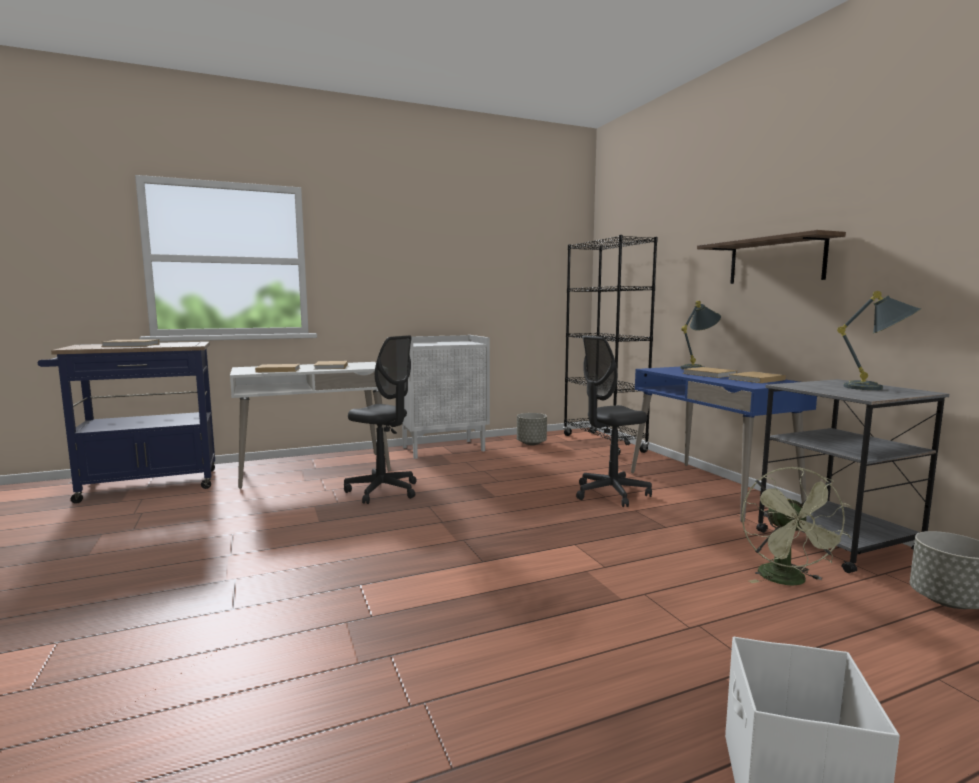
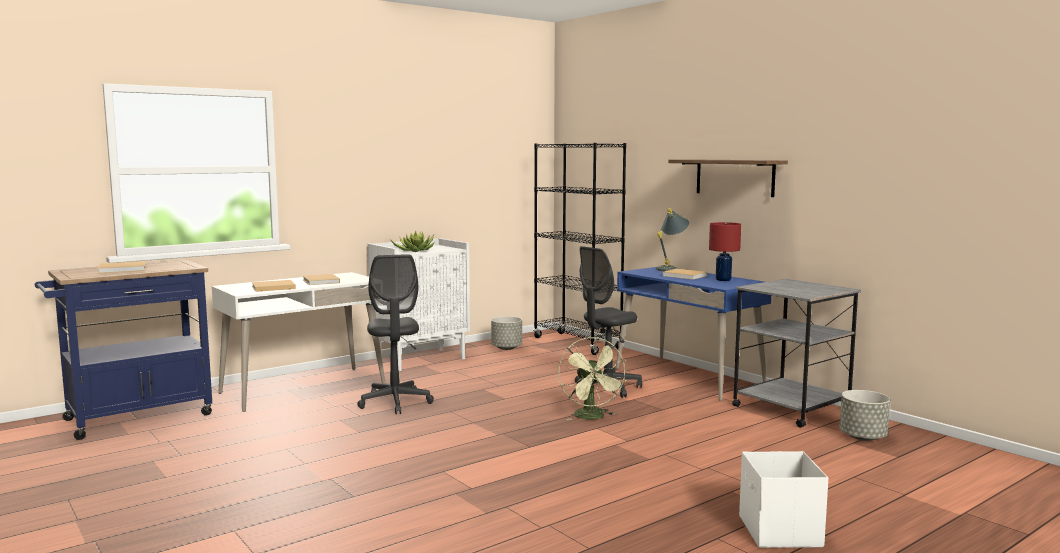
camera: 15 degrees left, 0 degrees up
(383, 491) = (395, 402): grey office chair -> grey office chair turned 60 degrees clockwise
(437, 343) = (414, 250): none -> potted plant
(755, 379) = (723, 280): beige book -> red table lamp
(788, 581) = (761, 436): green fan -> green fan (592, 417)
(877, 388) = (814, 287): grey table lamp -> none

